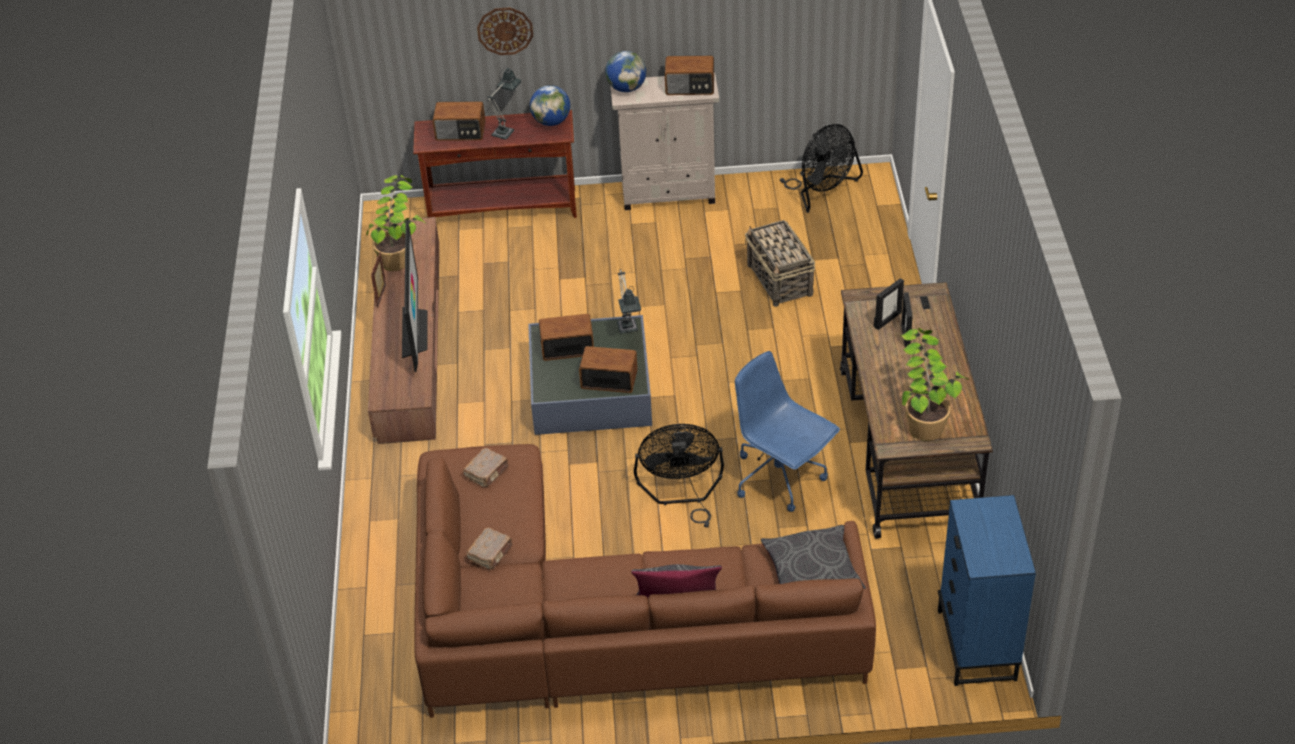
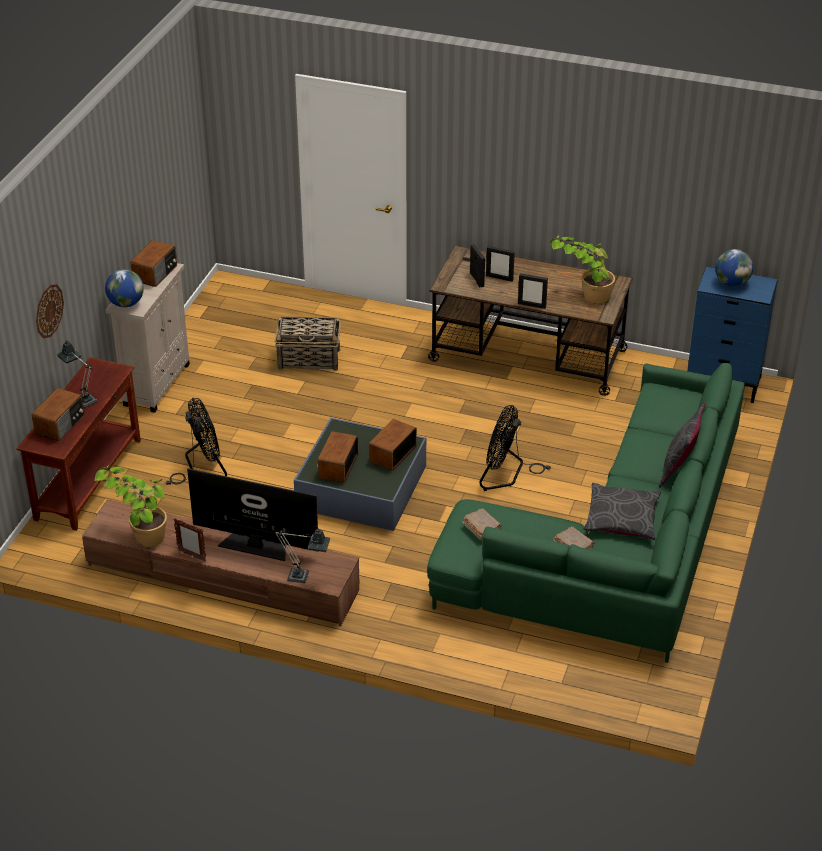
camera: 70 degrees left, 5 degrees down
(551, 121) = (96, 371): globe -> globe (731, 283)
(602, 622) = (616, 546): brown sofa -> green sofa
(628, 330) = (343, 429): table lamp -> table lamp (303, 577)
(782, 480) = (524, 420): blue office chair -> none
(812, 572) = (675, 400): grey pillow -> grey pillow (622, 518)
(820, 191) = (221, 310): black fan -> black fan (200, 466)
(869, 379) = (532, 305): none -> picture frame

